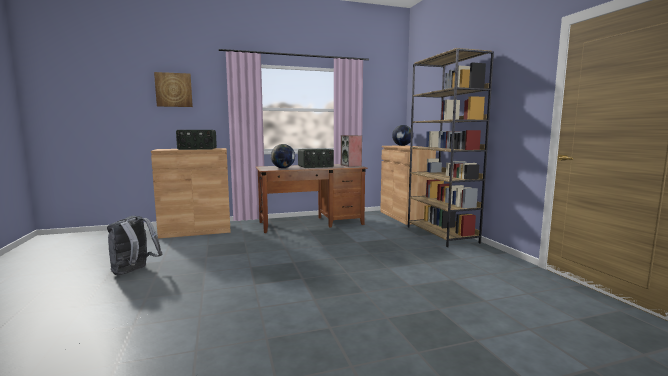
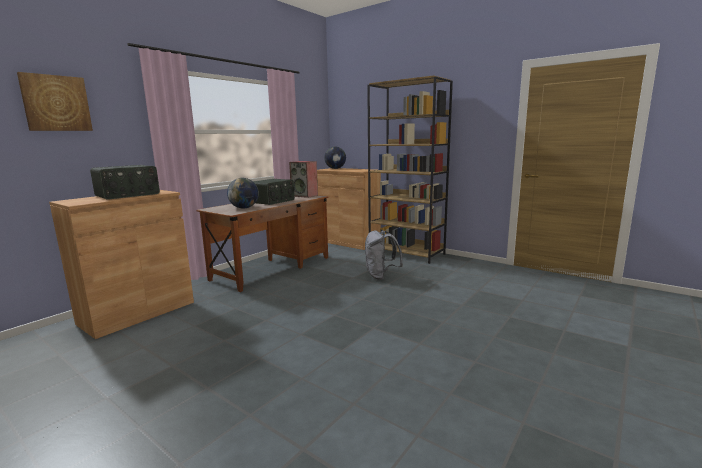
camera: 35 degrees left, 5 degrees up
(134, 271) = (159, 393): grey backpack -> grey backpack (381, 276)

